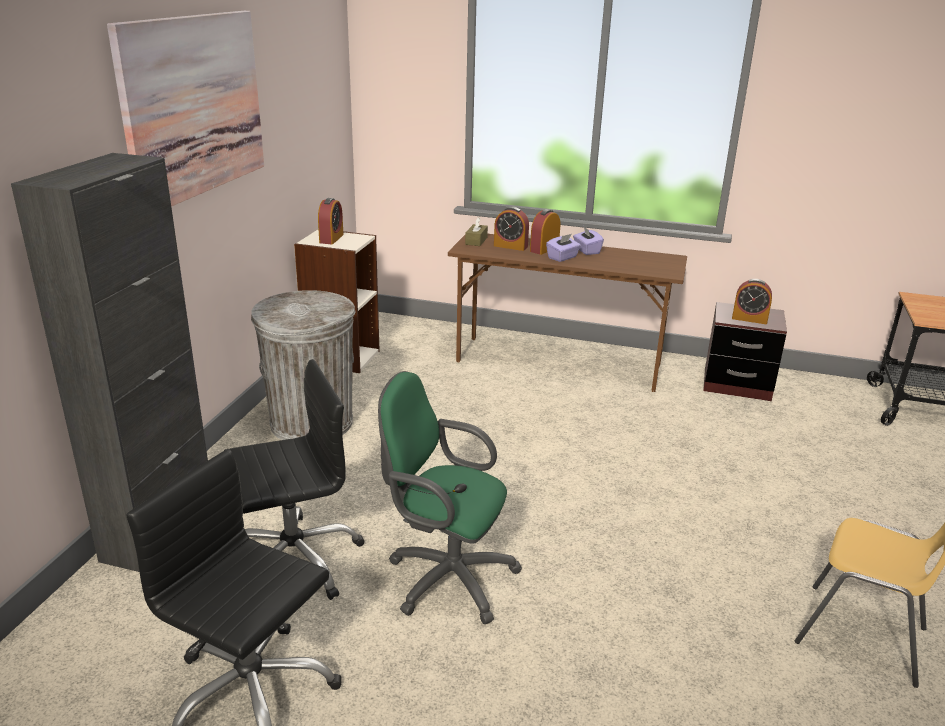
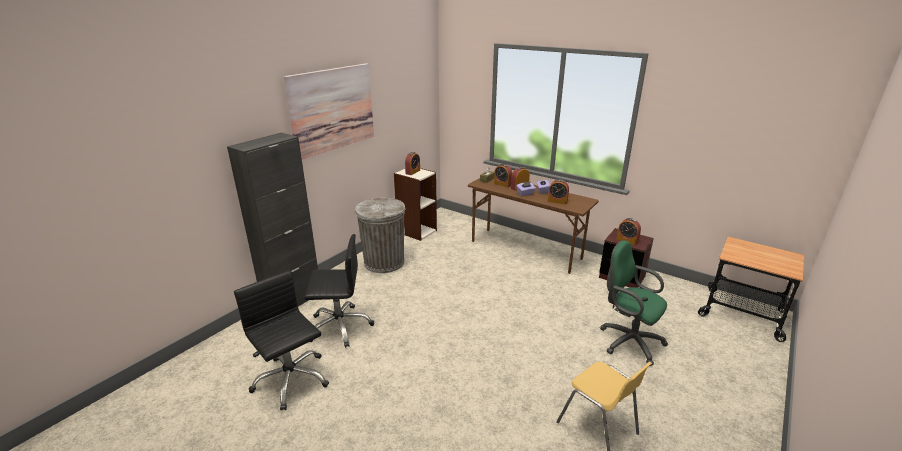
camera: 20 degrees right, 0 degrees up
(445, 577) = (401, 348): green office chair -> green office chair (627, 341)
(625, 264) = (557, 201): none -> alarm clock

